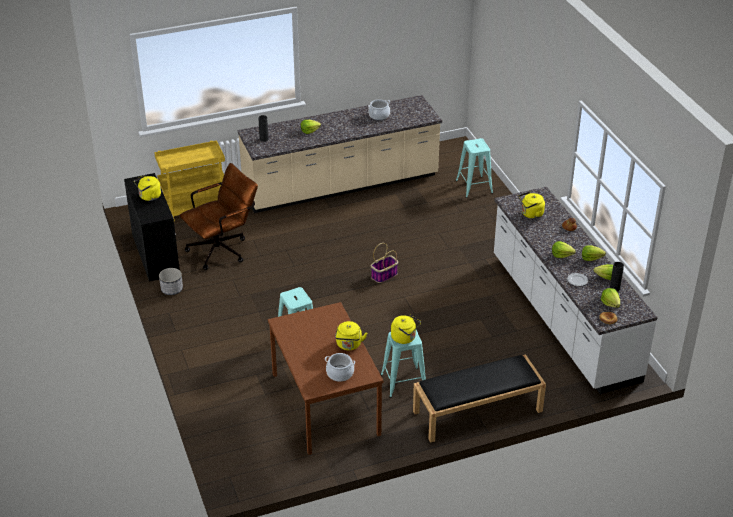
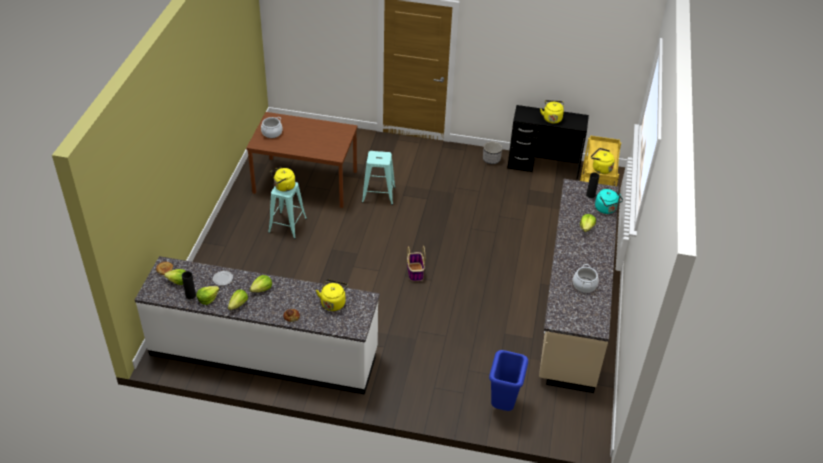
camera: 120 degrees right, 5 degrees up
(223, 249) = (523, 200): brown office chair -> none
(276, 128) = (606, 209): none -> turquoise kettle
(349, 345) = (293, 147): yellow kettle -> yellow kettle (600, 168)
(474, 187) = (503, 404): turquoise stool -> blue trash can
(477, 412) = (223, 246): black bench -> none

